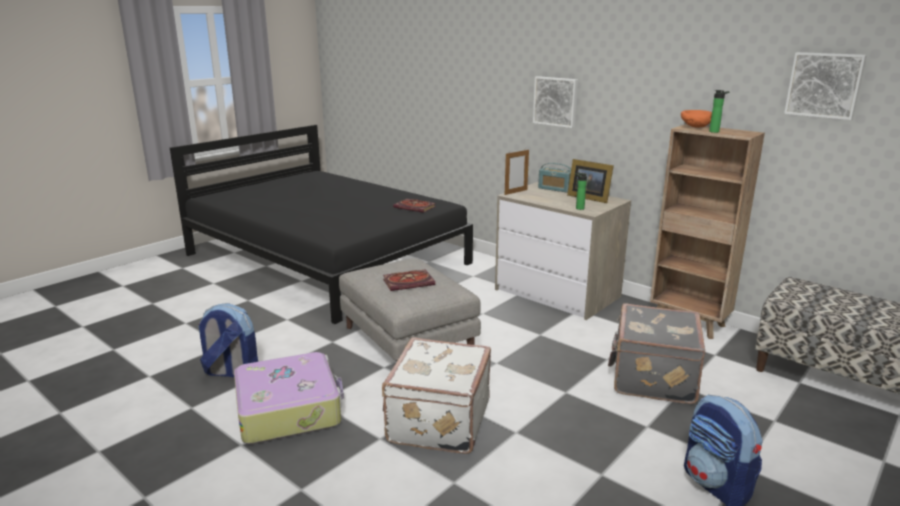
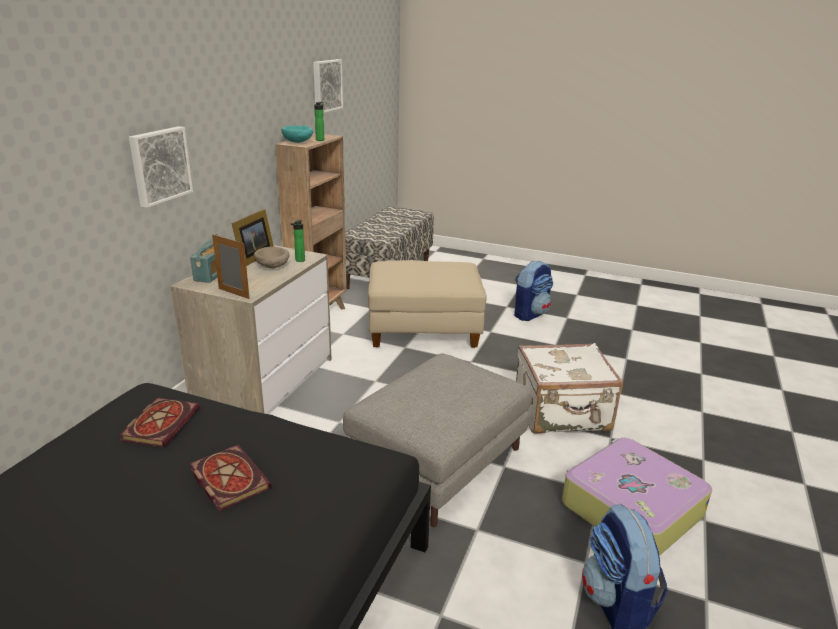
camera: 110 degrees left, 5 degrees up
(409, 282) = (447, 389): book -> book (227, 479)
(564, 201) = (272, 267): none -> beige bowl
(652, 378) = (423, 330): grey suitcase -> beige ottoman
(695, 127) = (298, 142): orange bowl -> turquoise bowl

